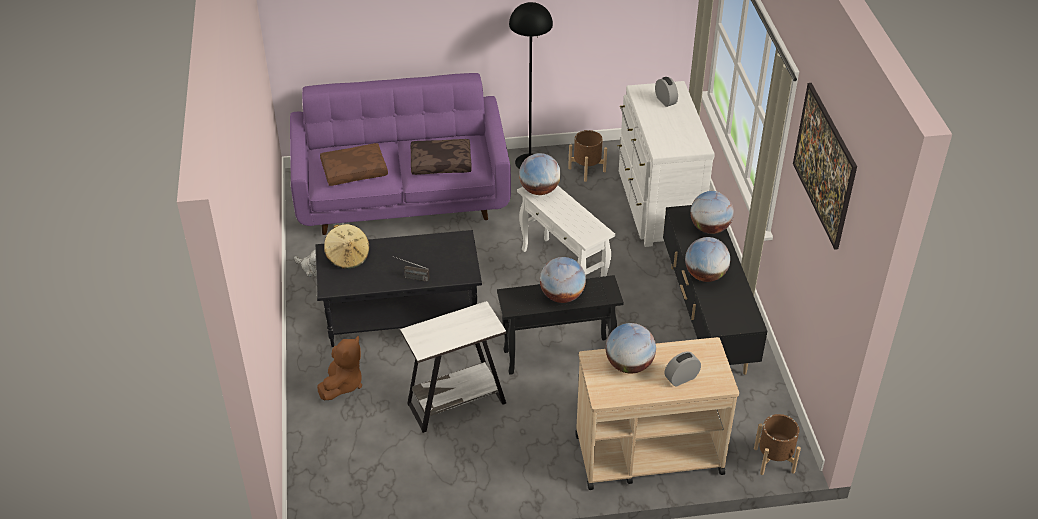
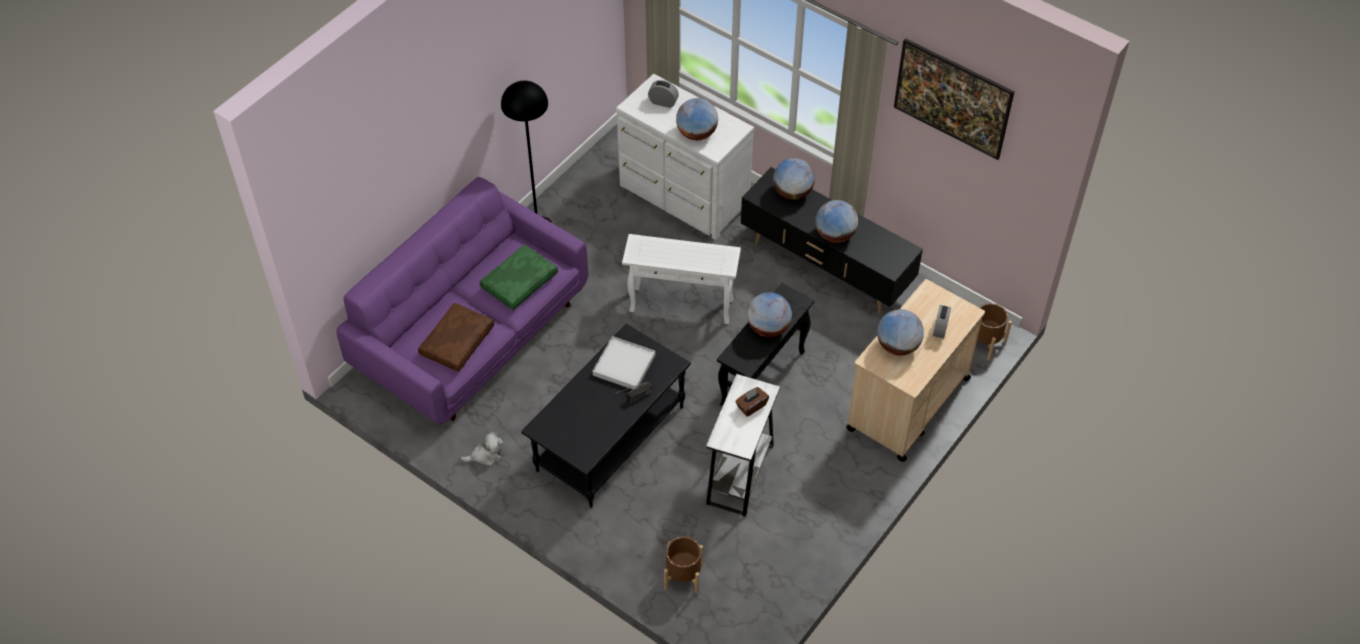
camera: 45 degrees left, 10 degrees up
(343, 384) = (639, 529): brown plush toy -> none
(348, 257) = (563, 421): beige hat -> none
(434, 252) = (624, 365): none -> white tray
(441, 162) = (519, 282): brown pillow -> green pillow
(467, 328) = (751, 406): none -> brown tissue box
(539, 190) = (640, 250): globe -> globe (696, 133)
(587, 169) = (591, 202): brown planter -> brown planter (683, 576)

